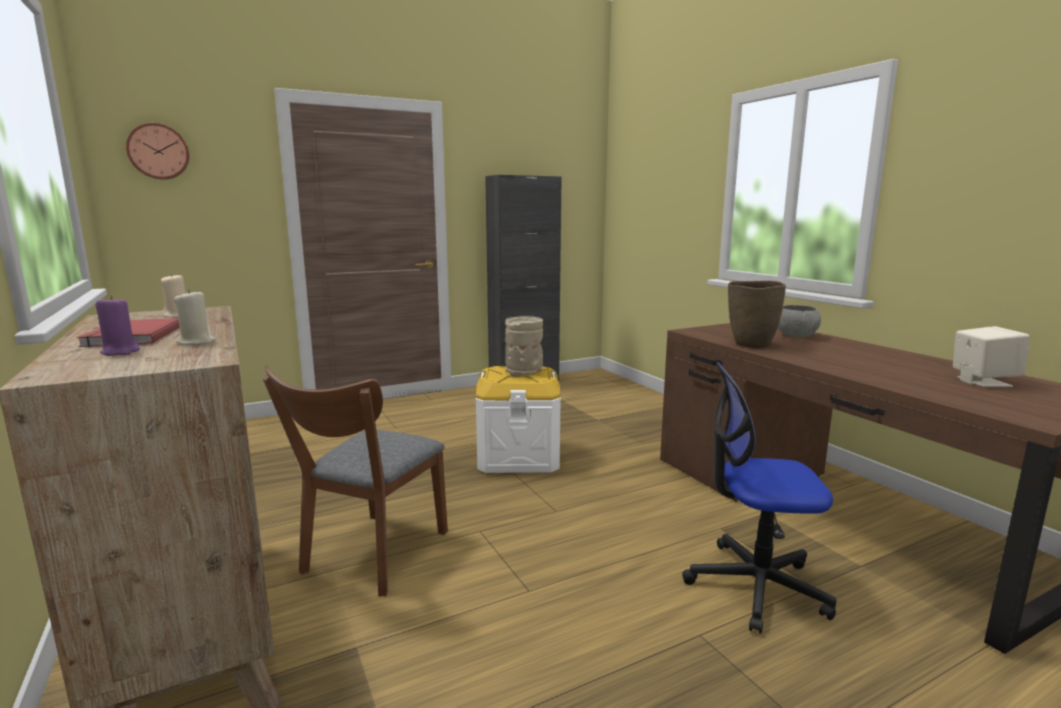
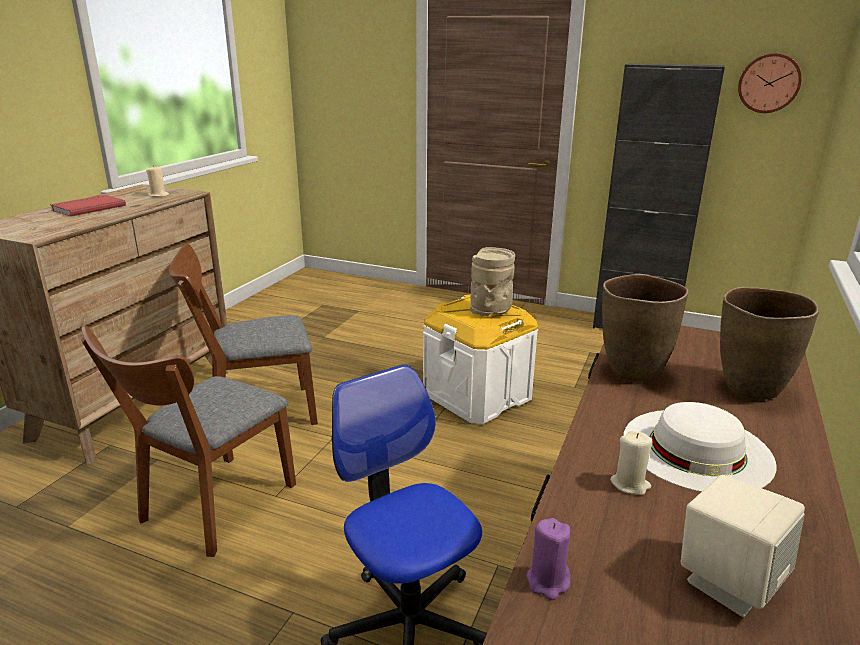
camera: 50 degrees right, 10 degrees up
(120, 352) = (45, 219): purple candle -> purple candle (548, 581)
(158, 151) = (329, 42): wall clock -> wall clock (769, 83)
(196, 342) = (83, 221): beige candle -> beige candle (630, 484)
(502, 636) = (211, 509): none -> brown chair
(796, 336) = (750, 388): grey bowl -> brown vase
(855, 357) = (697, 449): none -> white hat

